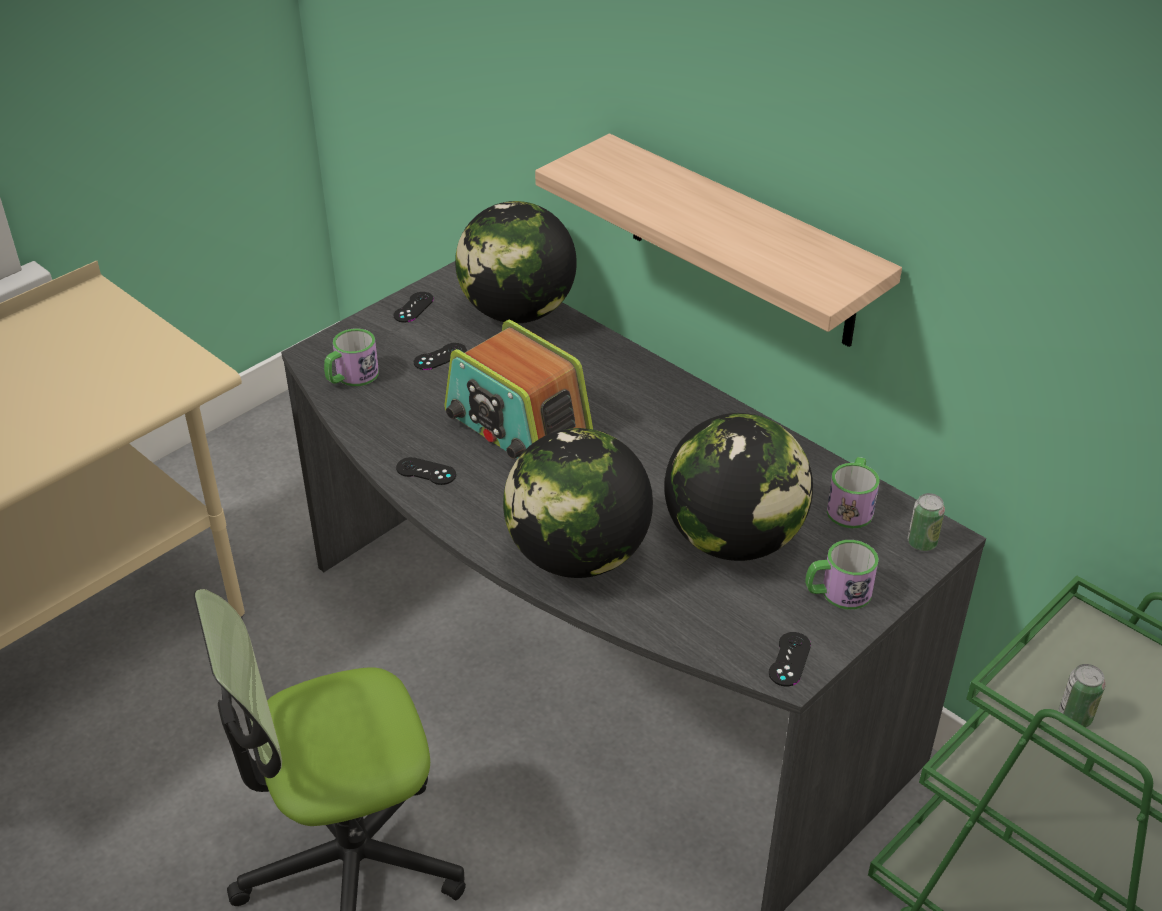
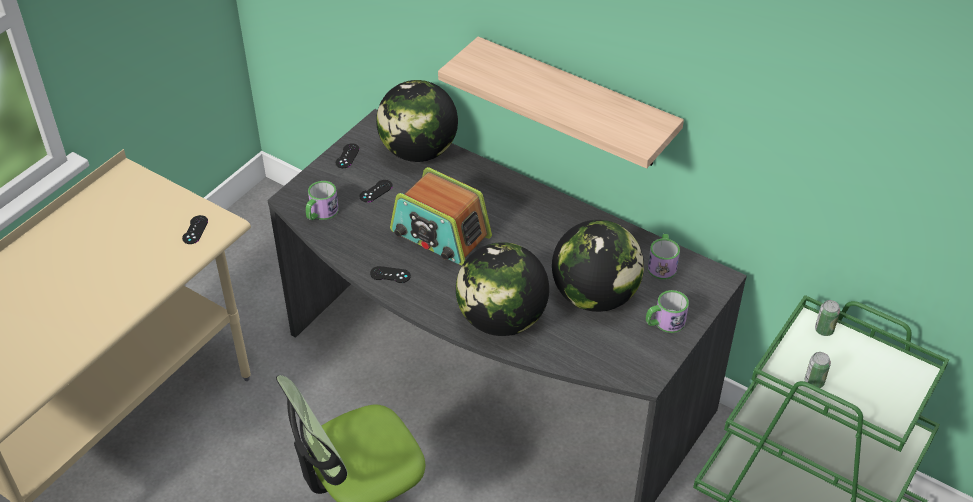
camera: 10 degrees left, 5 degrees up
(789, 659) = (644, 369): black game controller -> black game controller (195, 230)
(922, 543) = (709, 283): can -> can (824, 330)

